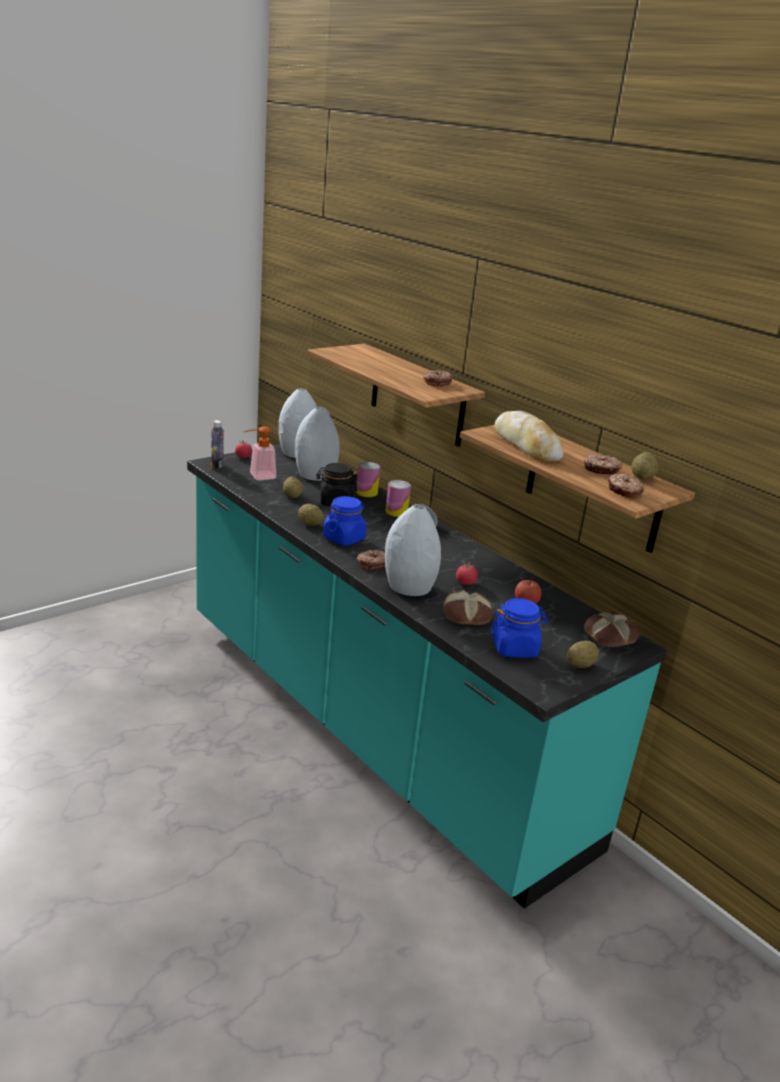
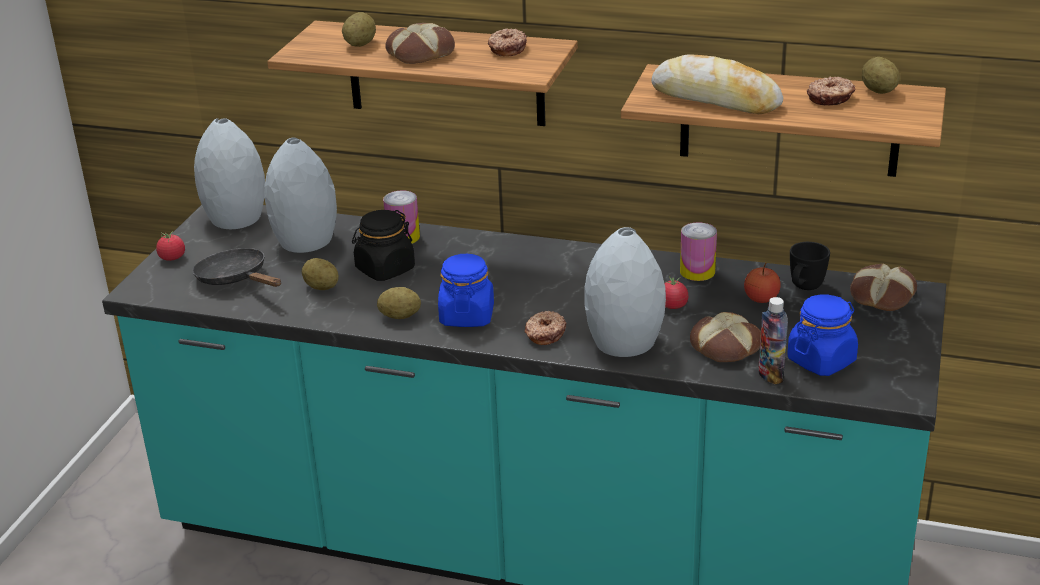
camera: 30 degrees left, 5 degrees up
(217, 466) = (157, 288): bottle -> bottle (770, 375)
(258, 476) = (236, 279): soap dispenser -> black frying pan
(387, 369) = (420, 52): none -> bread
(396, 512) = (474, 248): can -> can (697, 272)
(561, 610) = (804, 289): none -> black mug
(580, 665) = (900, 345): potato -> potato (360, 44)
(624, 491) = (892, 117): donut -> none

